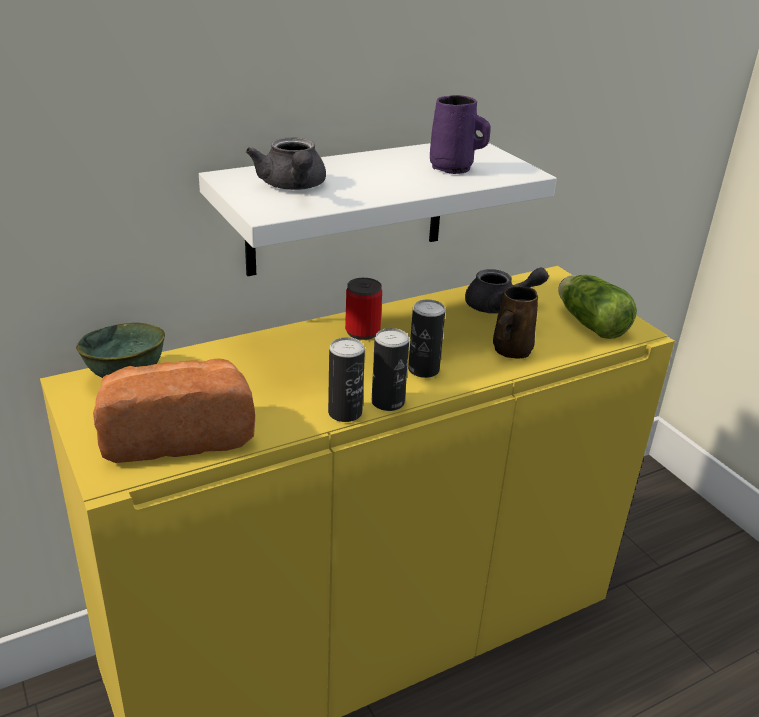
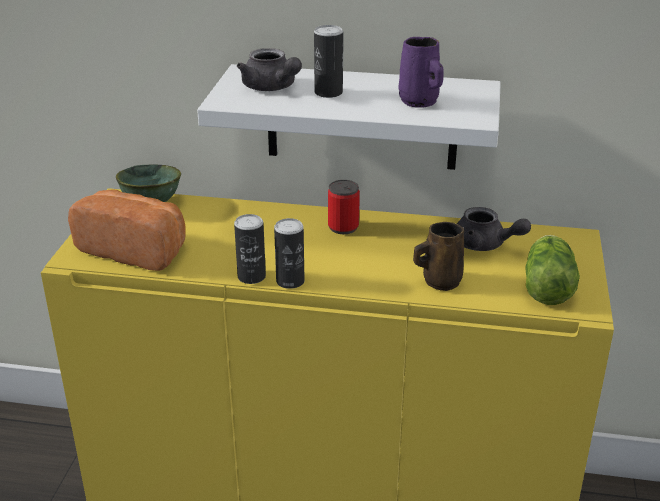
camera: 40 degrees right, 0 degrees up
(292, 187) = (271, 88): grey teapot -> grey teapot turned 60 degrees counterclockwise
(423, 370) = (348, 269): can -> can (328, 92)

